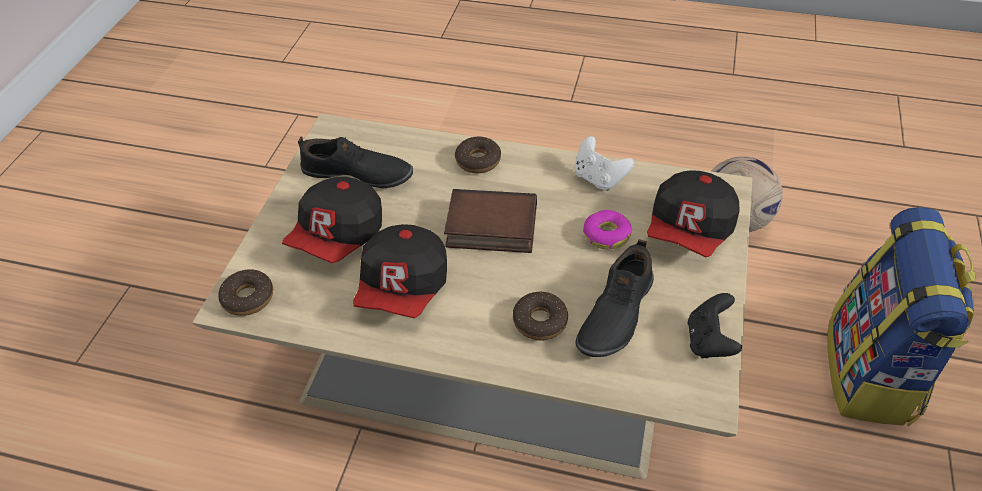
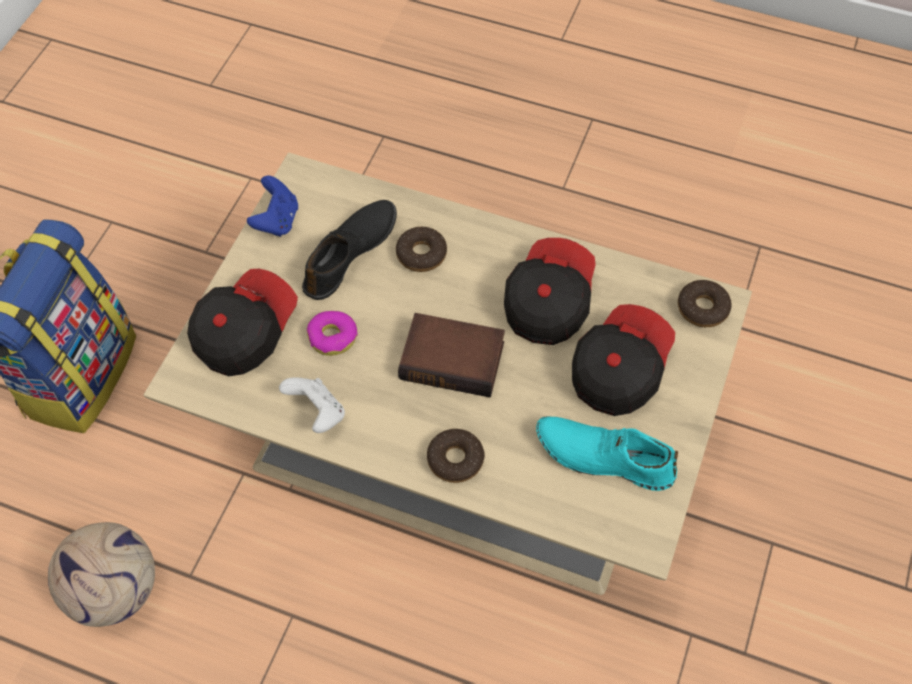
camera: 175 degrees left, 10 degrees up
(357, 174) = (604, 456): black shoe -> turquoise shoe
(709, 341) = (277, 220): black game controller -> blue game controller

